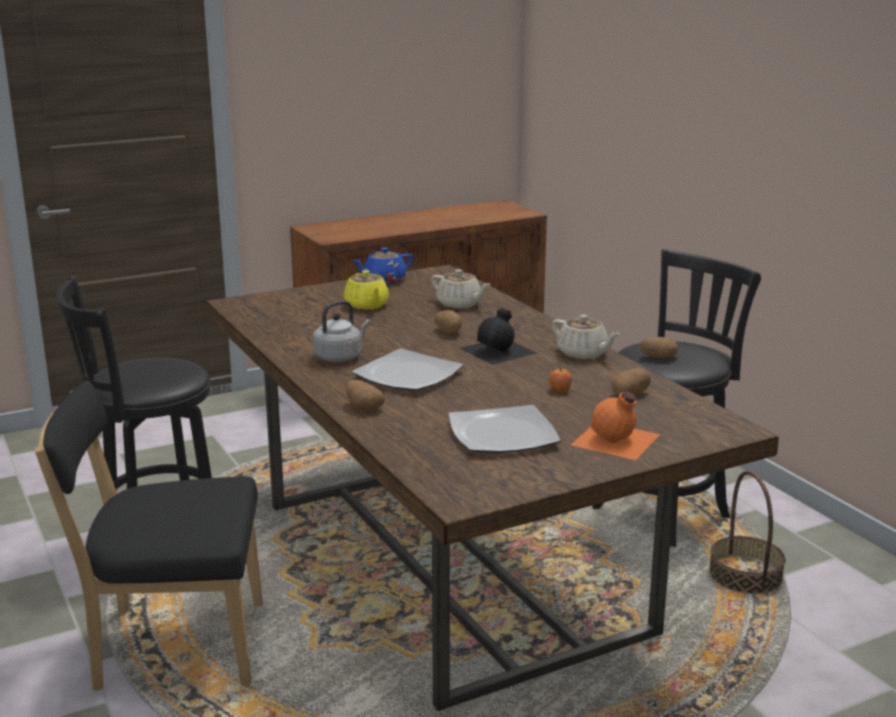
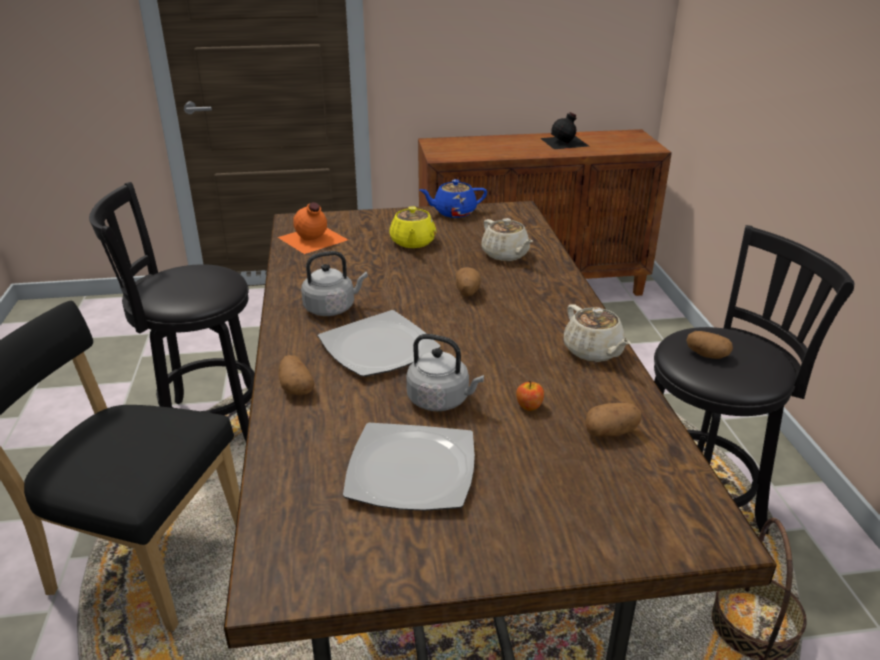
camera: 20 degrees right, 10 degrees up
(489, 396) = (441, 400): none -> grey kettle
(499, 350) = (501, 328): black bottle -> black bottle (565, 142)
(616, 440) = (543, 516): orange bottle -> orange bottle (312, 239)

